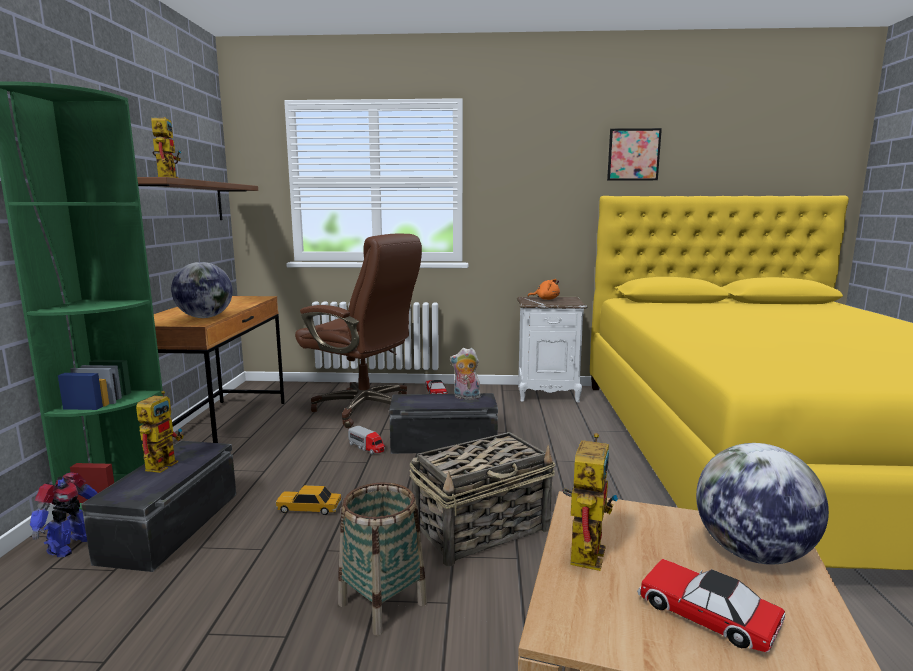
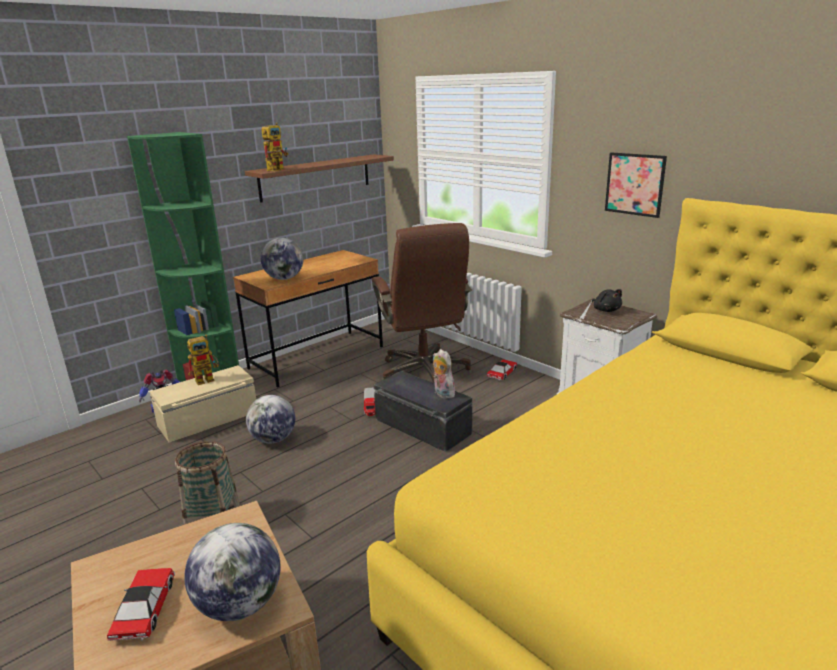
camera: 45 degrees right, 10 degrees up
(173, 526) = (209, 419): black storage box -> beige storage box
(309, 508) = (273, 439): toy car -> globe
(483, 529) = (329, 507): basket -> none
(546, 299) = (606, 310): orange plush toy -> black plush toy
(584, 549) = (185, 540): toy robot -> none
(633, 154) = (747, 144): picture -> picture (634, 184)

